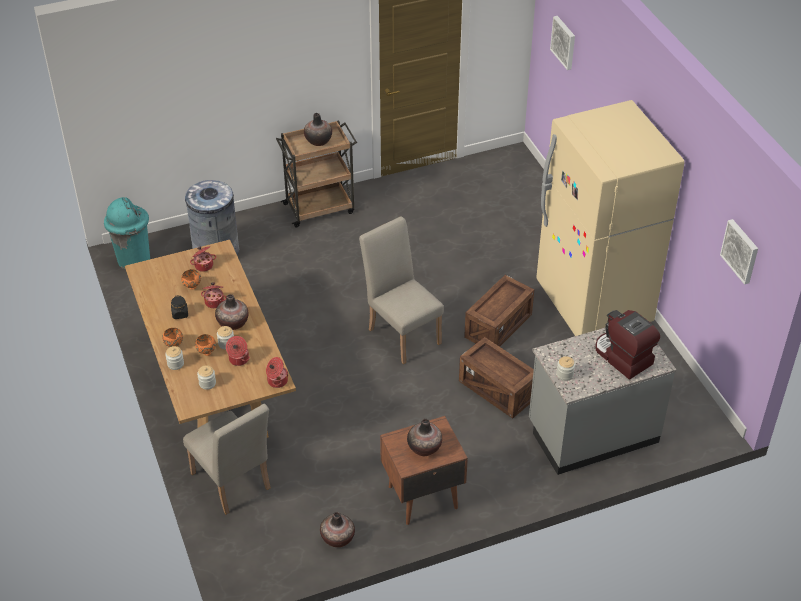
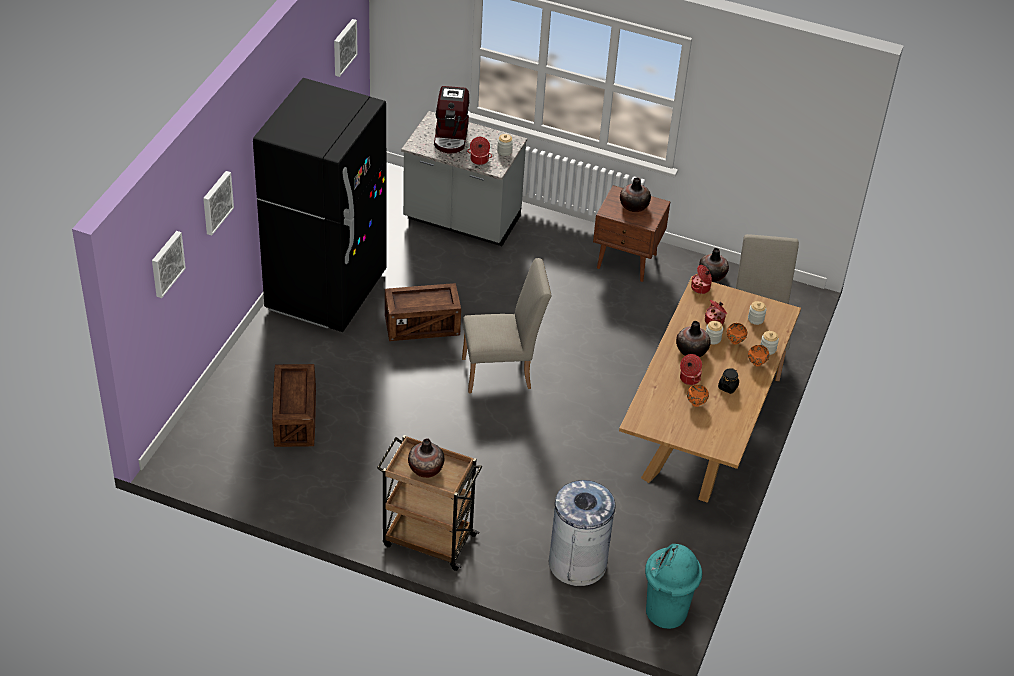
camera: 140 degrees left, 0 degrees up
(203, 265) = (667, 417): cooking pot -> cooking pot (479, 160)
(401, 332) = (502, 372): beige chair -> beige chair turned 105 degrees counterclockwise
(497, 390) = (487, 286): crate -> crate (295, 418)
(593, 303) = (326, 291): beige fridge -> black fridge
(603, 88) = (216, 202): none -> picture

